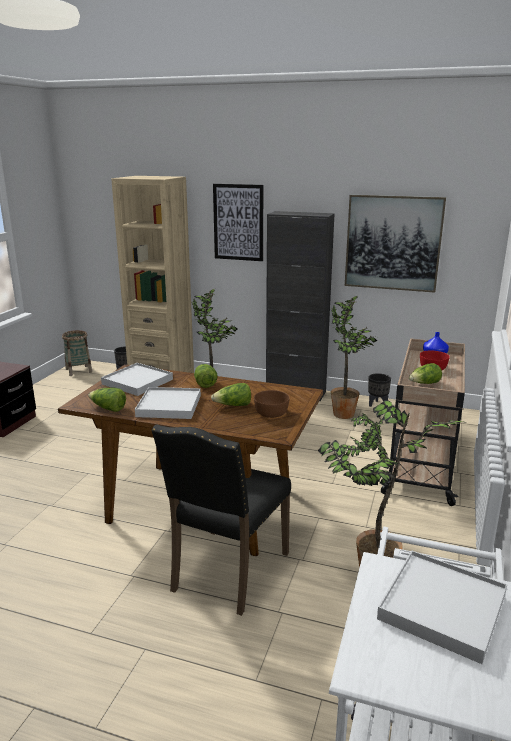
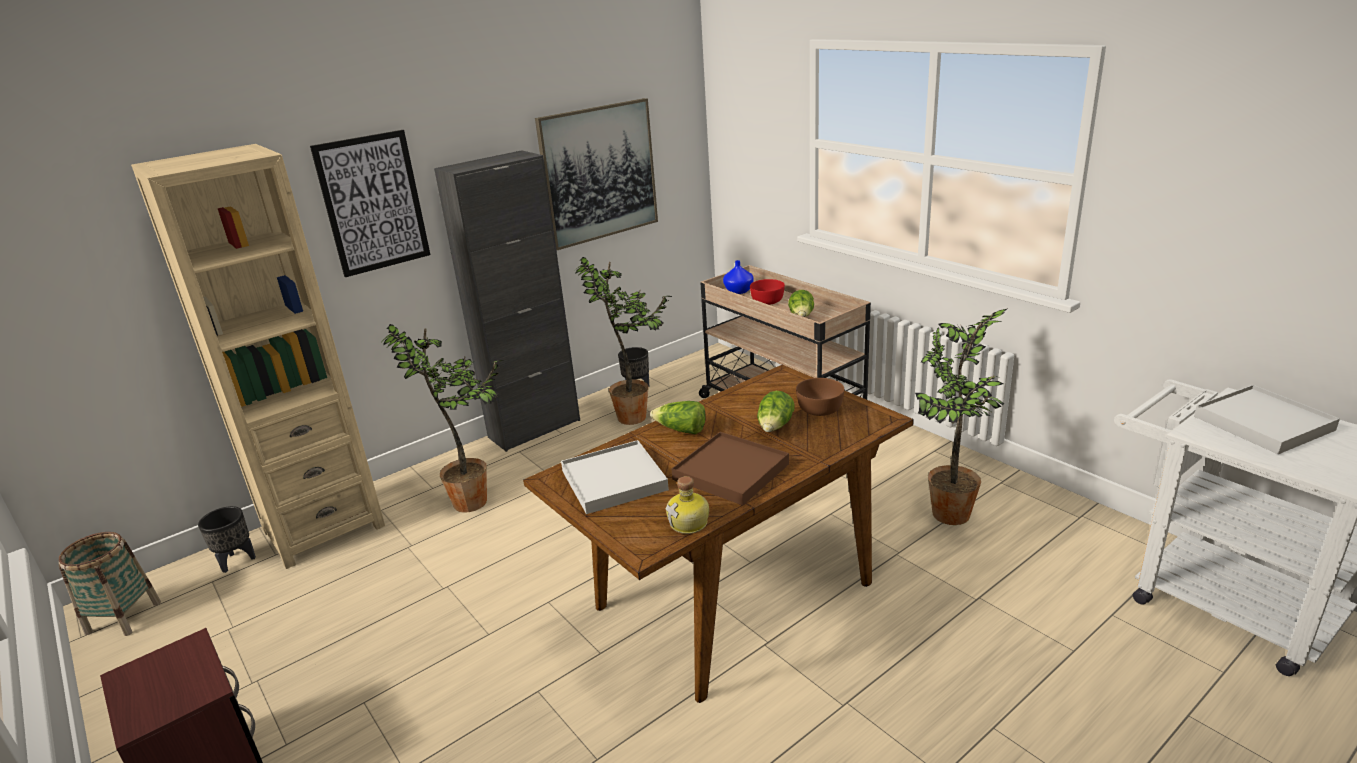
camera: 55 degrees left, 5 degrees up
(108, 408) = (690, 523): lettuce -> bottle
(169, 406) = (731, 471): white tray -> brown tray
(227, 572) = (887, 615): black chair -> none

